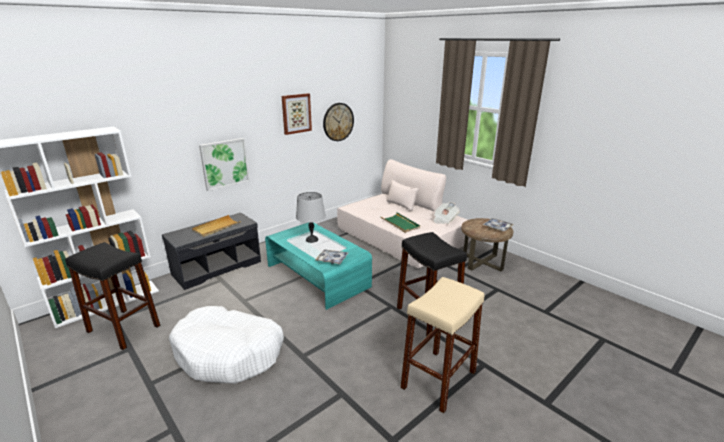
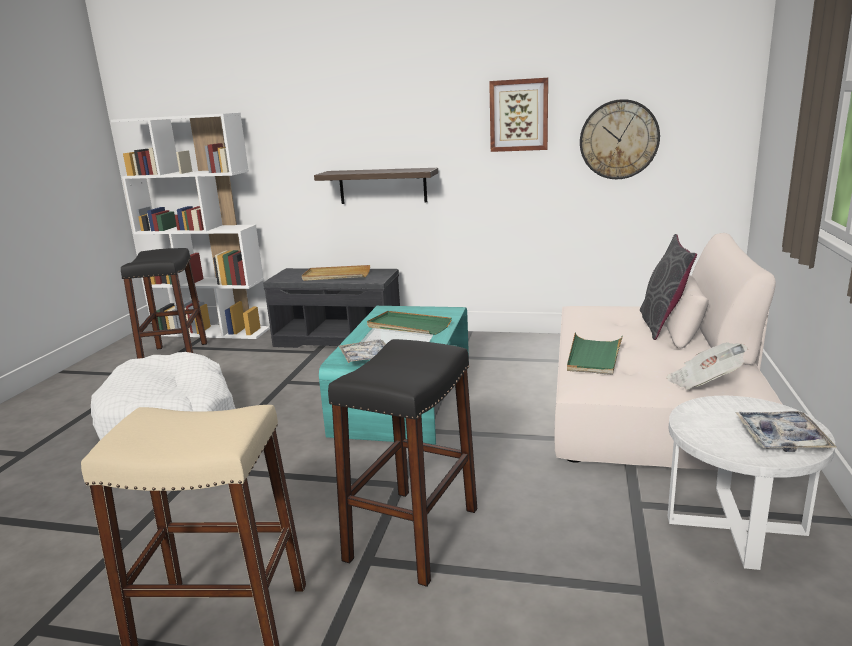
camera: 55 degrees right, 5 degrees down
(225, 163) = (382, 186): picture -> shelf
(311, 239) = (408, 326): grey table lamp -> green tray
(391, 203) = (662, 325): none -> grey pillow
(482, 262) = (735, 525): brown side table -> white side table

